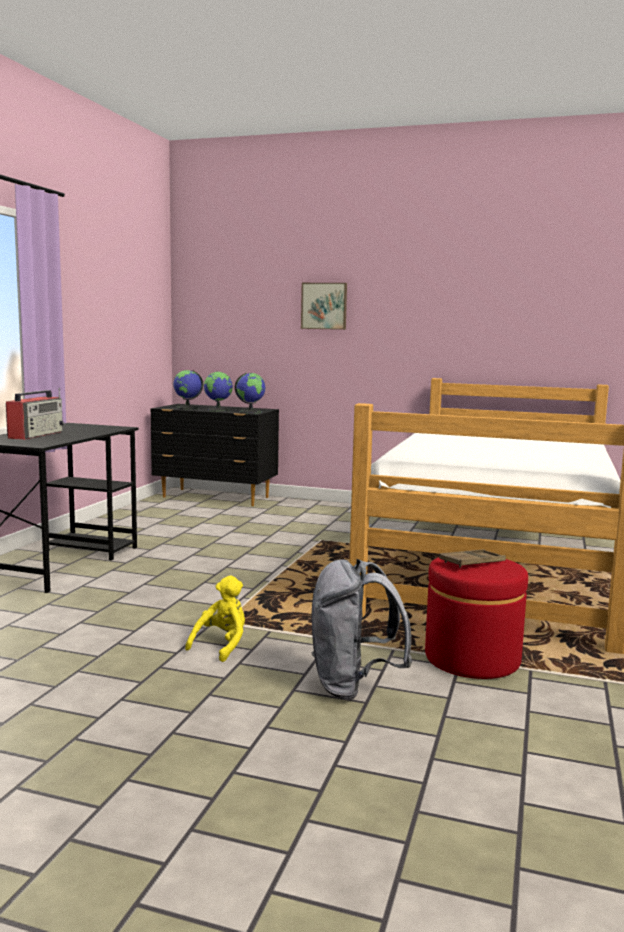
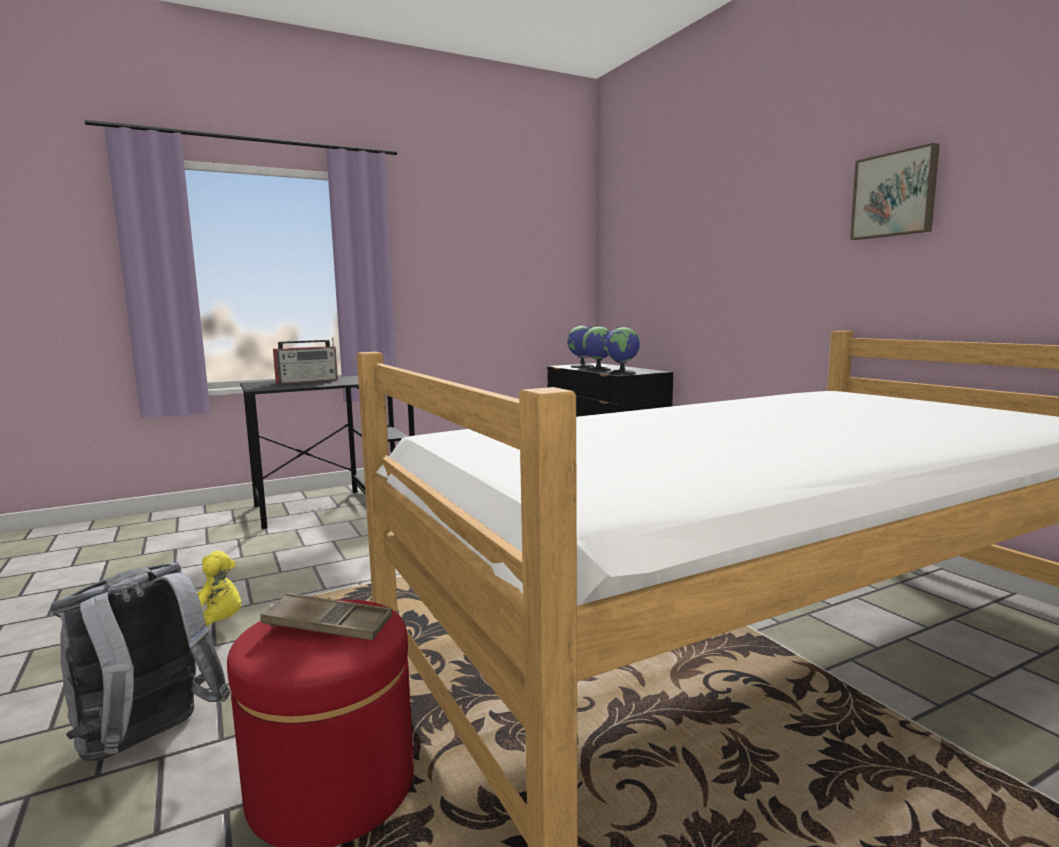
camera: 45 degrees right, 0 degrees up
(324, 306) = (718, 239): picture -> picture (895, 195)

